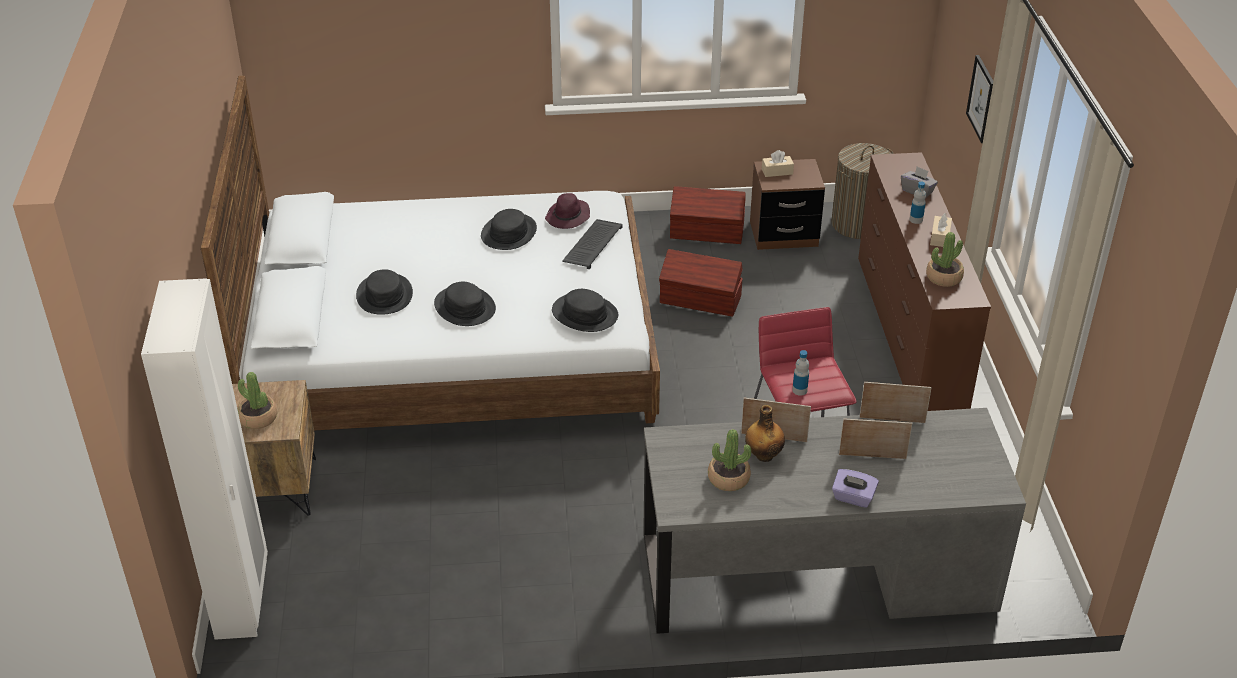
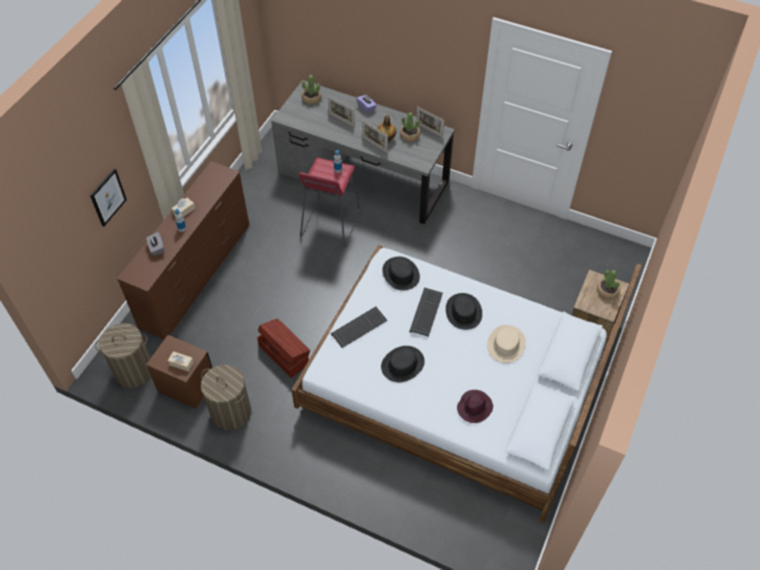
camera: 150 degrees left, 15 degrees up
(243, 598) = (624, 274): white wardrobe -> none
(385, 295) = (506, 344): black hat -> beige hat
(515, 286) = (426, 313): none -> keyboard
(568, 217) = (357, 360): purple hat -> purple hat (474, 407)
(707, 232) = (231, 412): brown storage box -> laundry basket
(892, 420) = (316, 131): picture frame -> picture frame (429, 130)
(944, 277) = (212, 186): potted plant -> potted plant (311, 99)

